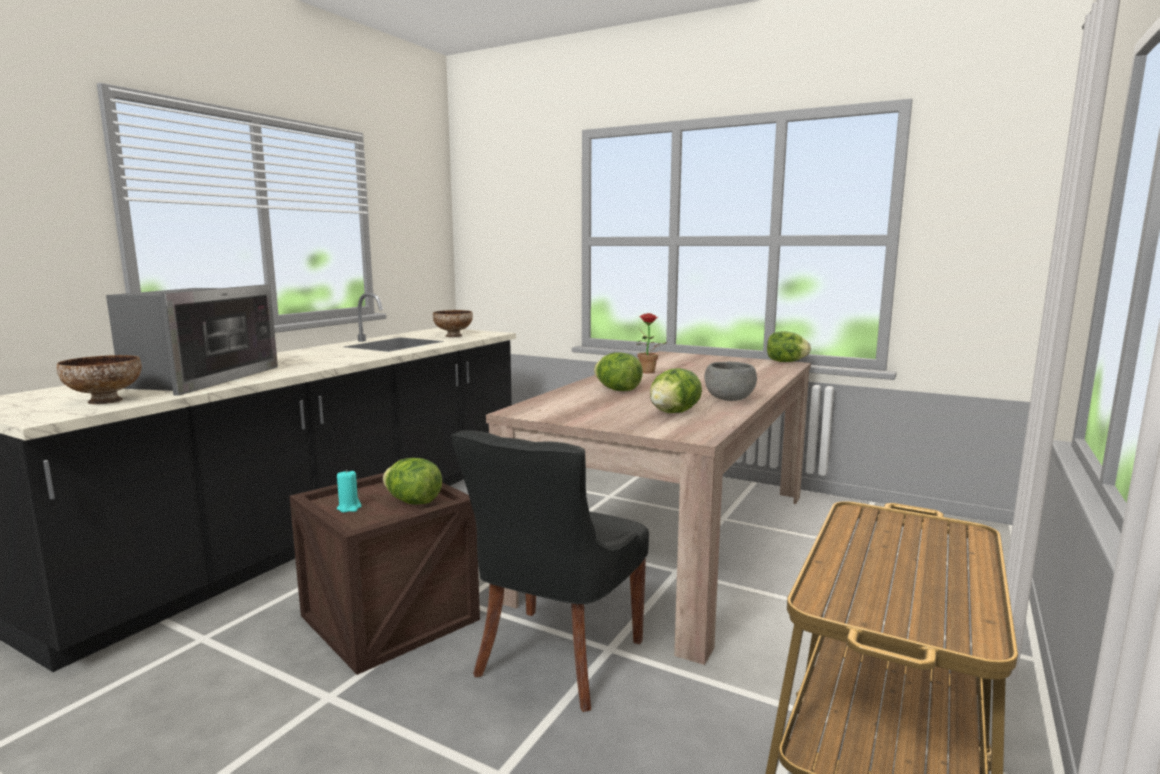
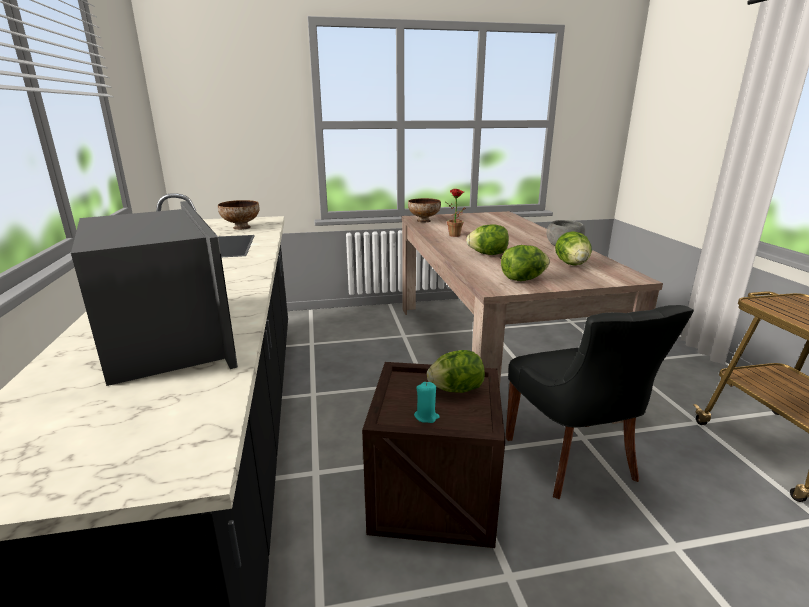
camera: 40 degrees left, 10 degrees up
(104, 401) = (169, 409): bowl -> bowl (424, 221)
(785, 362) = (497, 213): lettuce -> lettuce (523, 279)

